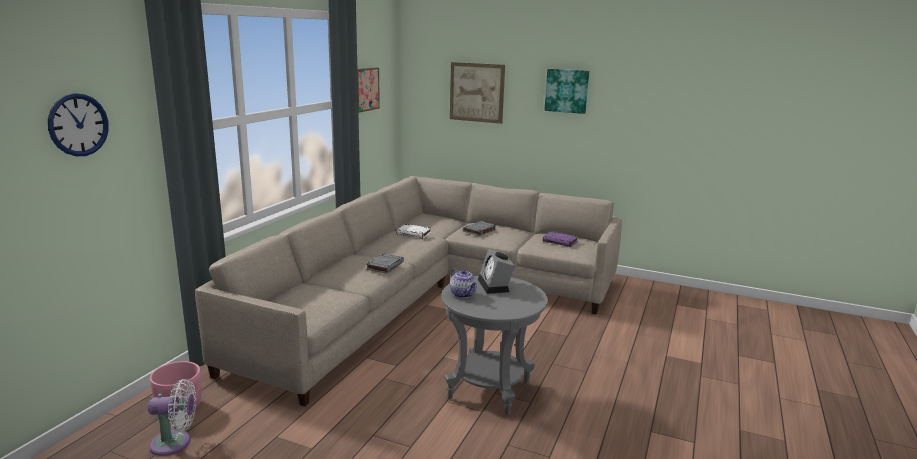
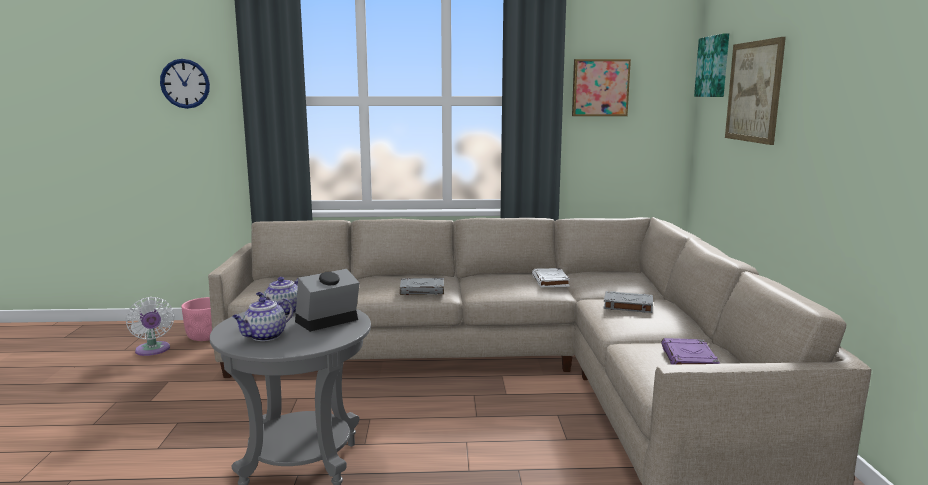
camera: 65 degrees right, 5 degrees down
(508, 304) = (265, 336): none -> teapot
(567, 90) = (855, 74): picture -> picture (714, 66)

